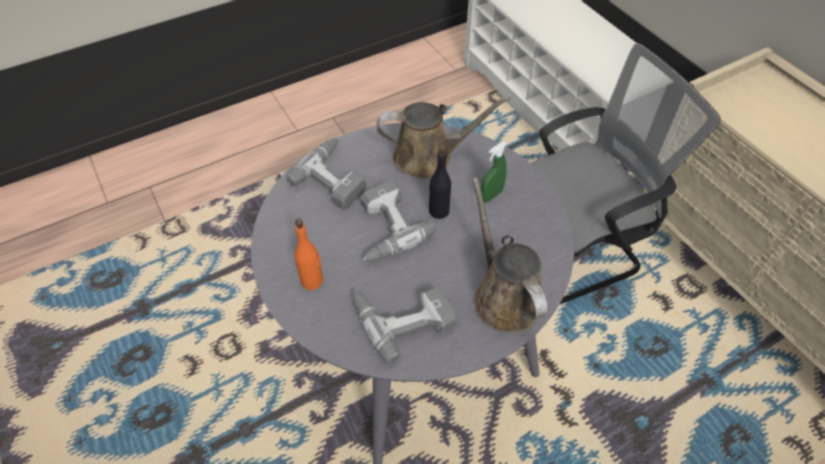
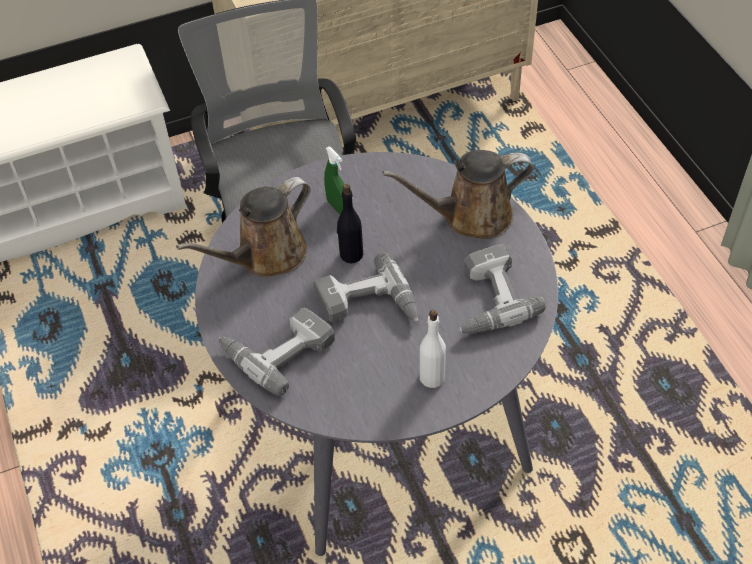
camera: 80 degrees left, 0 degrees up
(312, 281) = (432, 377): orange bottle -> white bottle
(428, 157) = (266, 255): brown watering can -> brown watering can turned 135 degrees counterclockwise

